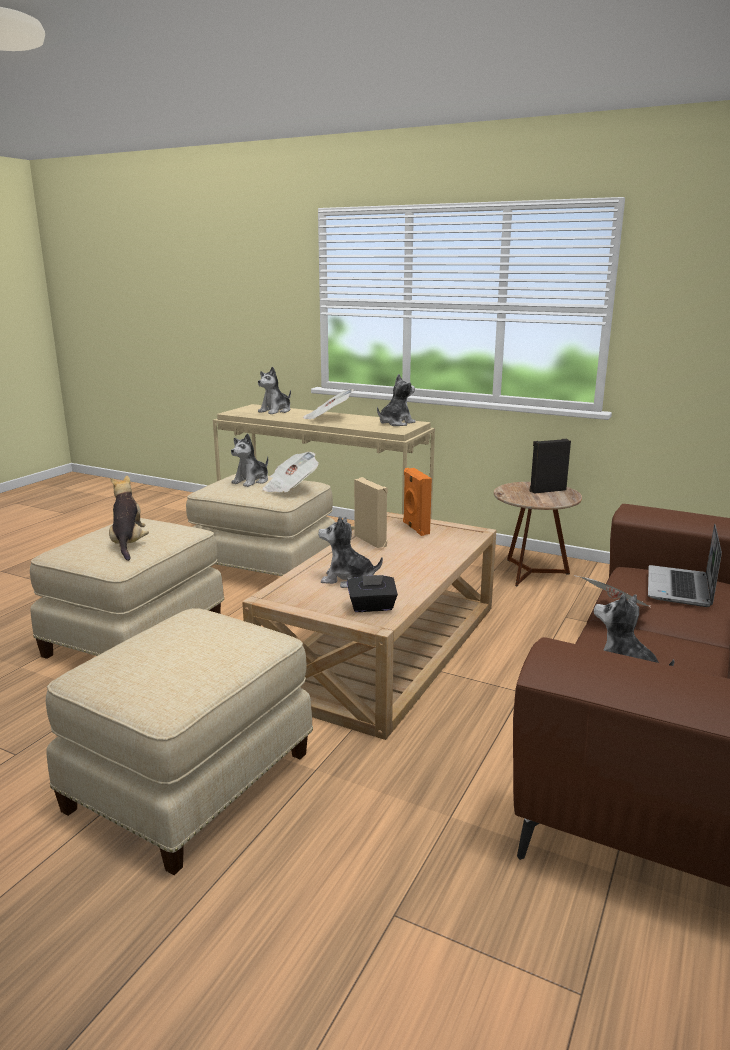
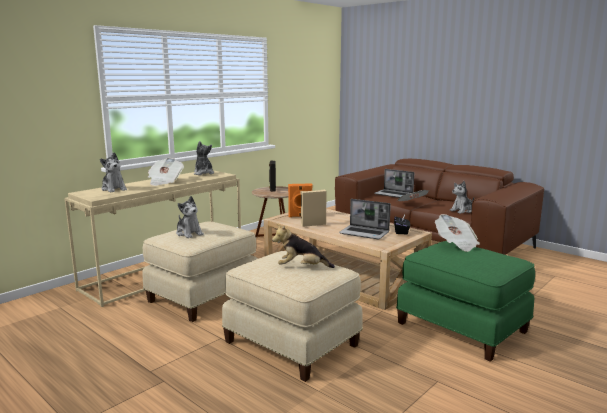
camera: 75 degrees left, 5 degrees down
(193, 783) = (462, 326): beige ottoman -> green ottoman
(290, 487) = (219, 225): newspaper -> newspaper (456, 244)
(347, 579) = (365, 233): plush toy -> laptop

